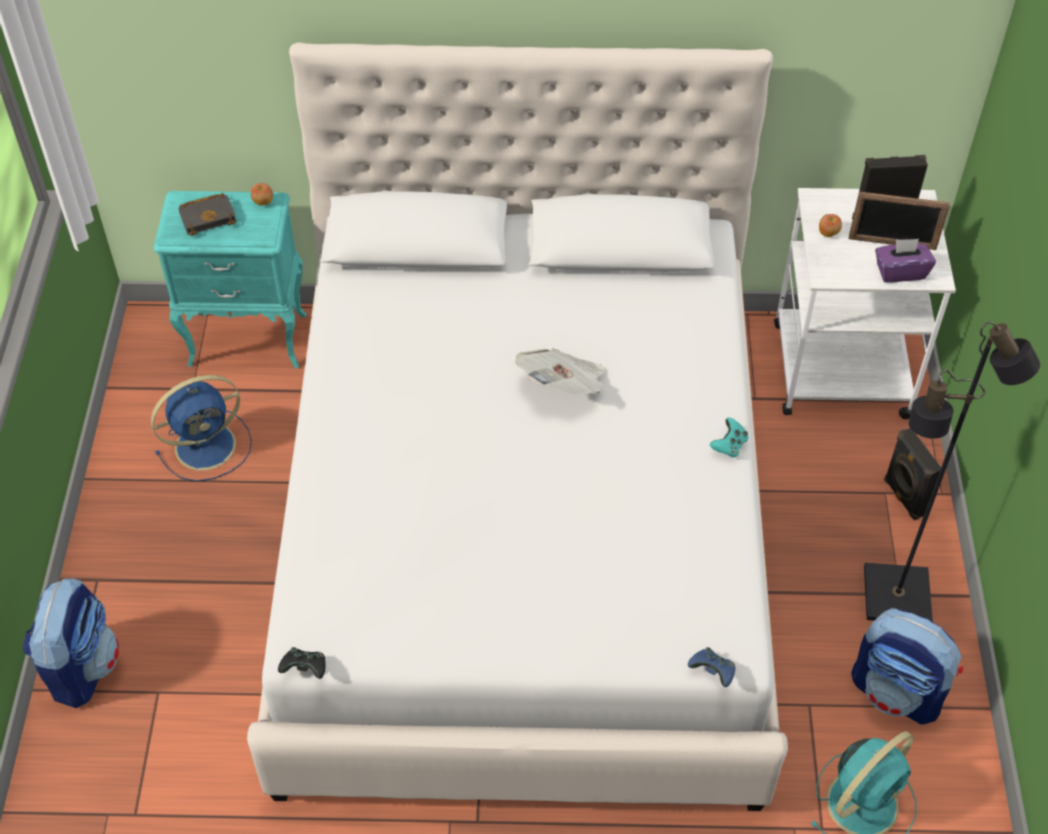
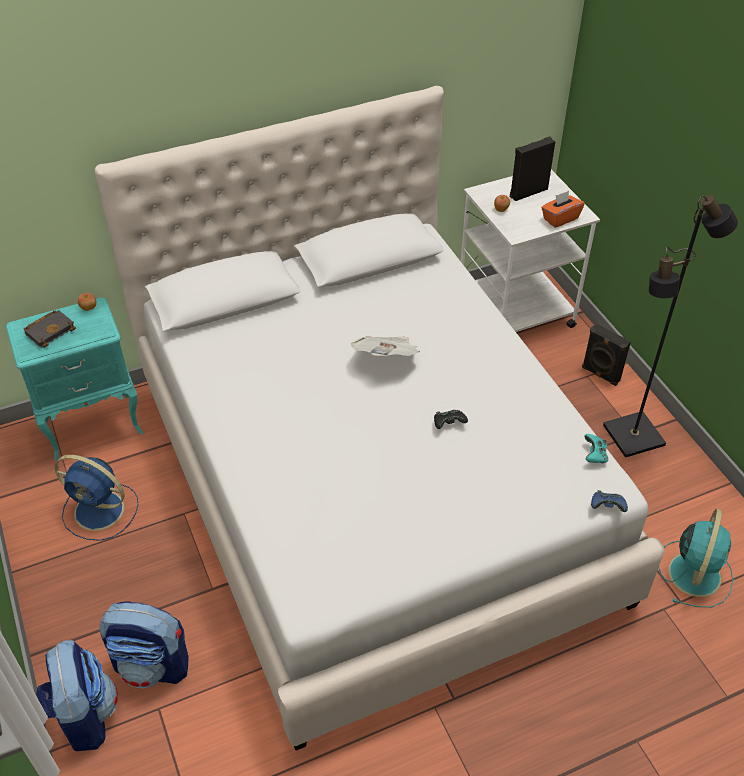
camera: 25 degrees left, 5 degrees down
(208, 445) = (101, 511): blue fan -> blue fan turned 75 degrees clockwise
(305, 669) = (319, 622): black game controller -> black game controller (448, 424)
(729, 445) = (521, 358): turquoise game controller -> turquoise game controller (594, 455)
(892, 243) = (544, 204): picture frame -> none
(897, 692) = (671, 495): backpack -> backpack (153, 665)
(900, 272) = (560, 218): purple tissue box -> orange tissue box

